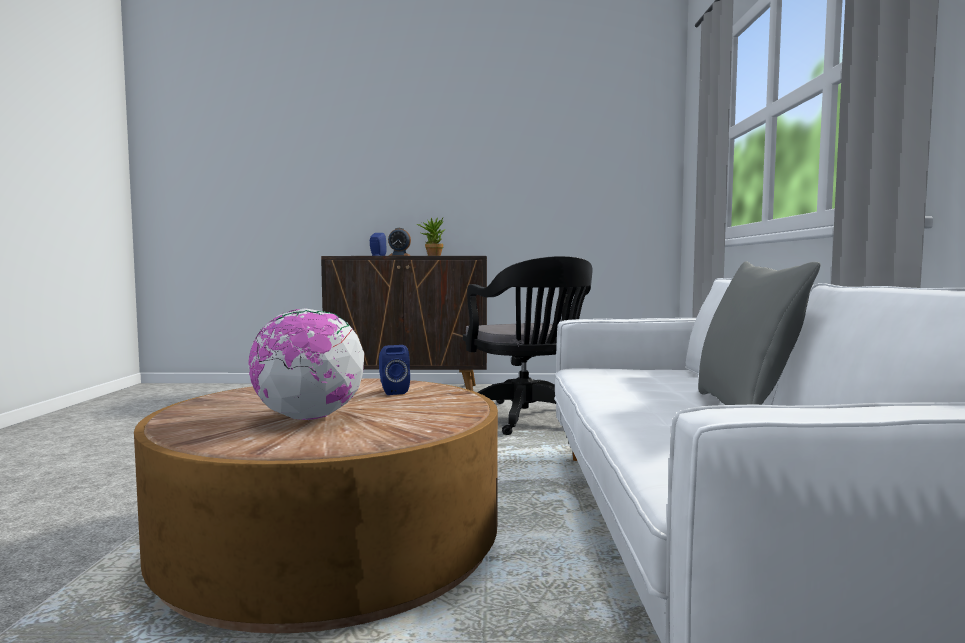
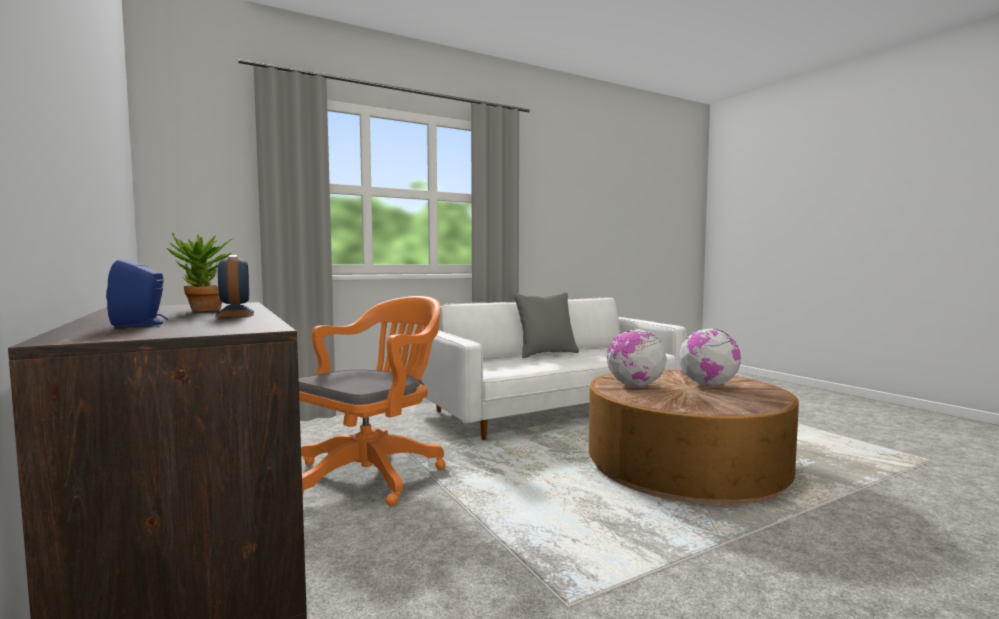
camera: 120 degrees left, 0 degrees up
(392, 391) = (635, 386): blue speaker -> globe
(527, 419) = (374, 473): black office chair -> orange office chair

